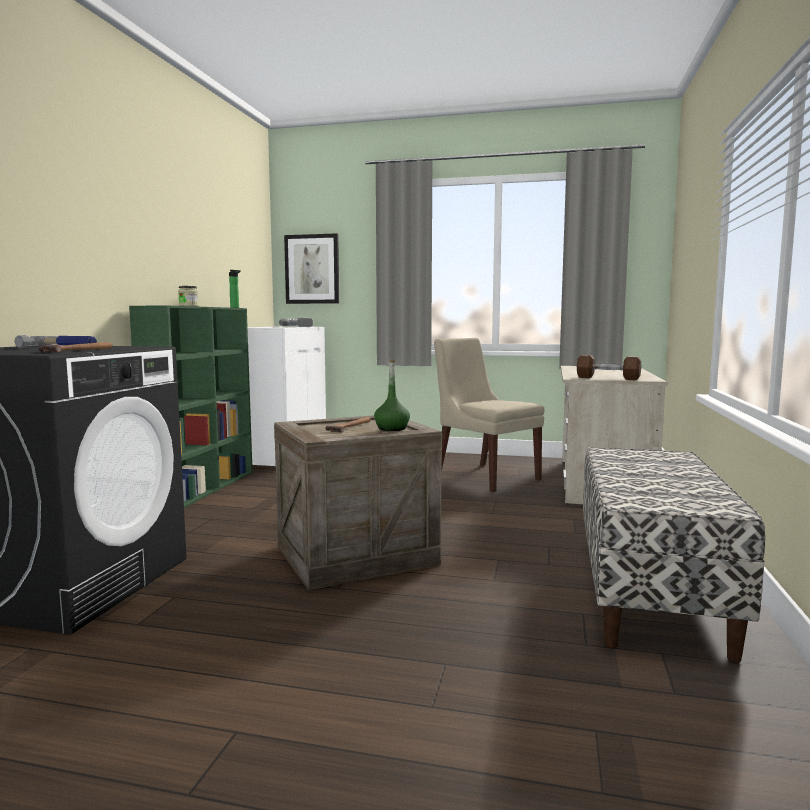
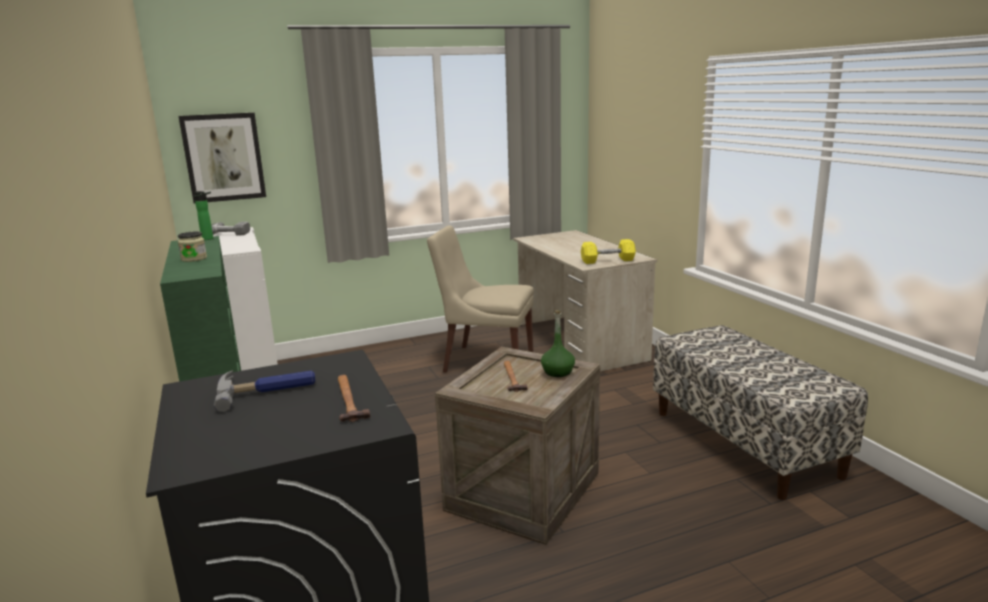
camera: 35 degrees left, 10 degrees up
(608, 378) = (607, 261): brown dumbbell -> yellow dumbbell

